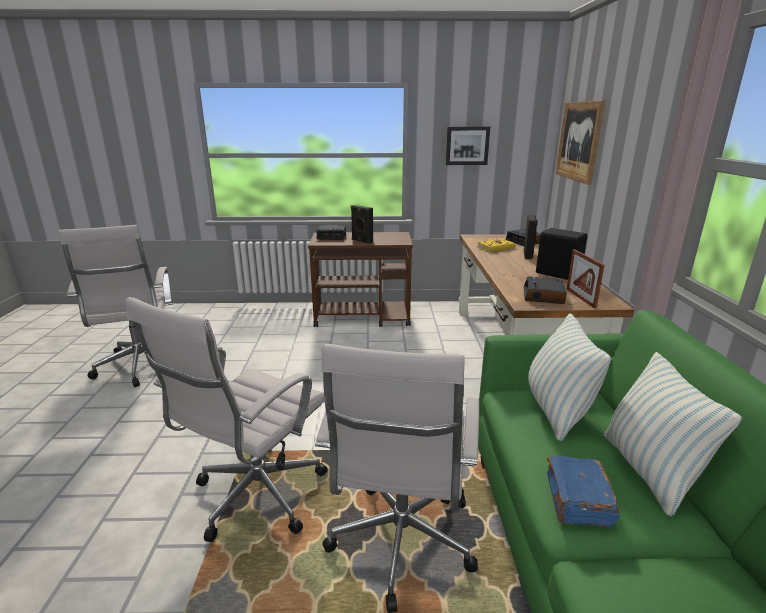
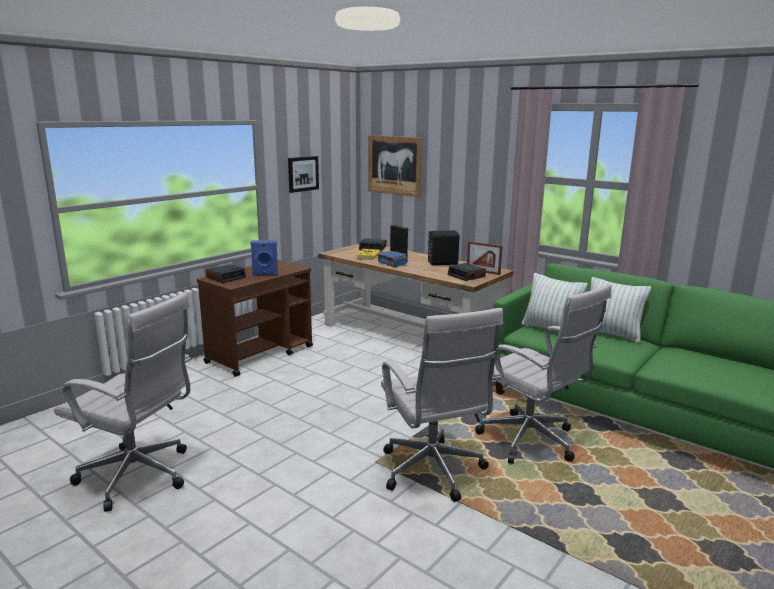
camera: 50 degrees left, 5 degrees down
(361, 241) = (265, 275): black speaker -> blue speaker
(577, 501) = (616, 352): blue book -> blue book (392, 264)

